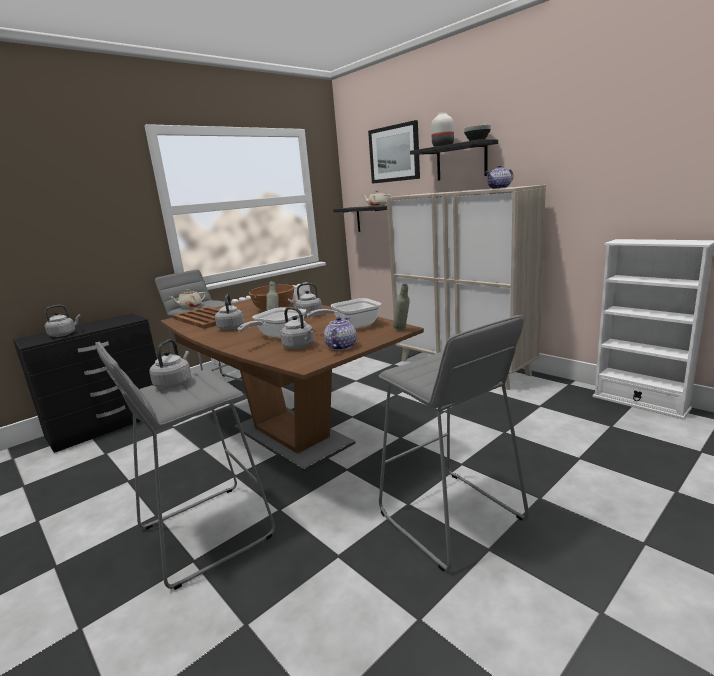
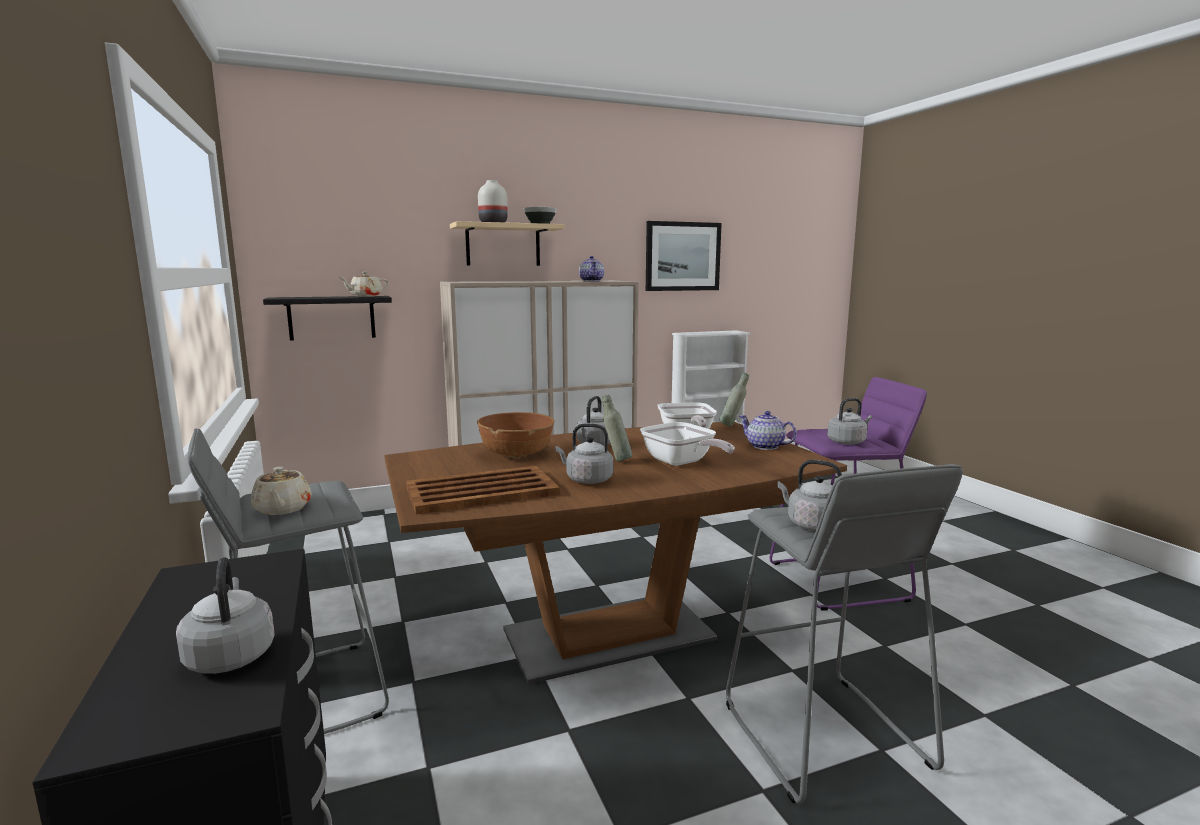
camera: 70 degrees left, 5 degrees down
(299, 346) = (743, 458): grey kettle -> grey kettle (847, 442)
(394, 153) = (382, 219): picture -> picture (682, 256)
(449, 517) = (838, 581): grey stool -> purple stool
(461, 161) = (503, 245): black shelf -> beige shelf

